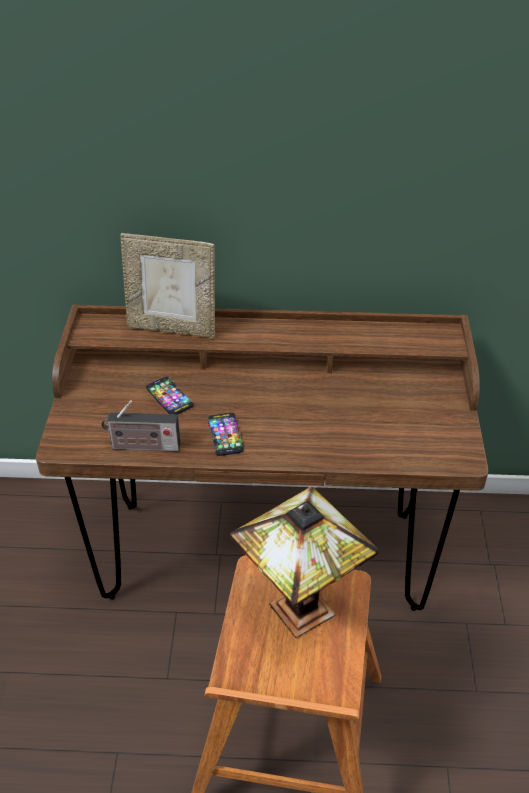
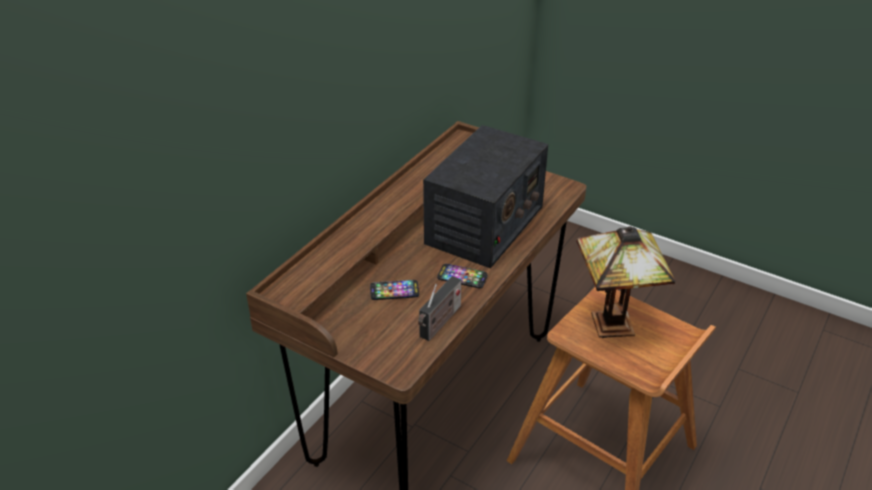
camera: 60 degrees left, 5 degrees down
(172, 328) = (336, 249): picture frame -> none
(326, 418) = (484, 225): none -> radio

